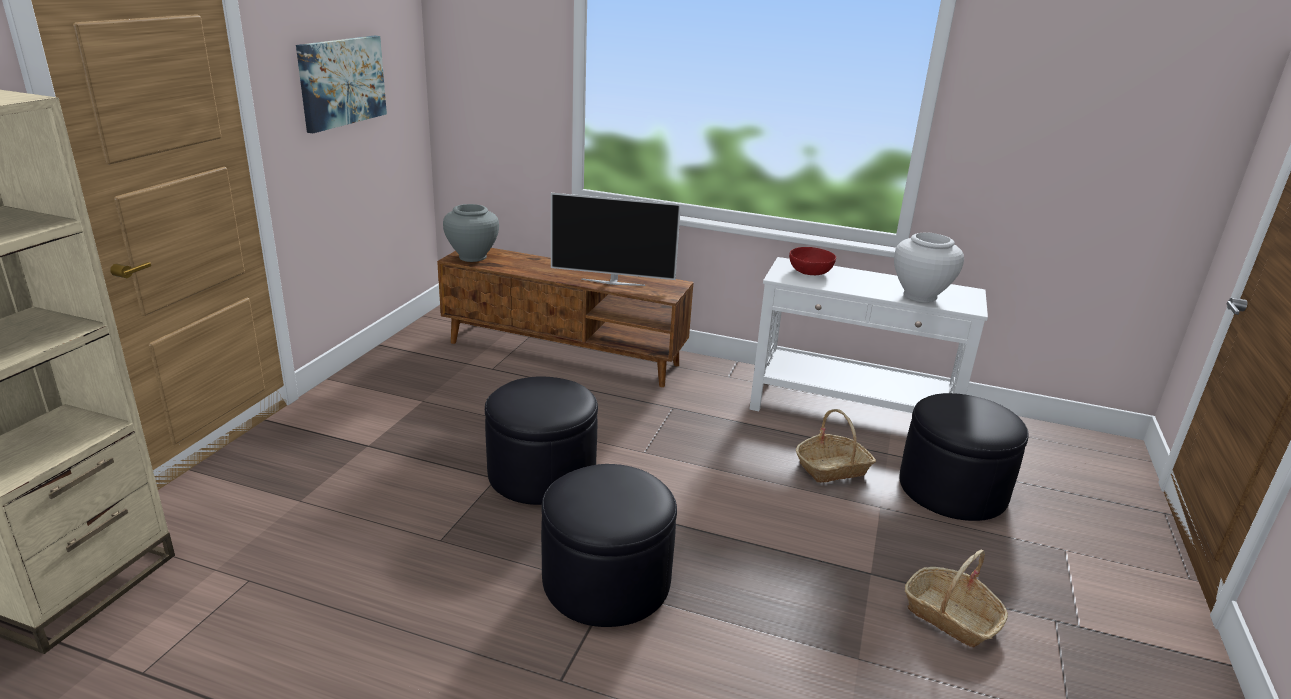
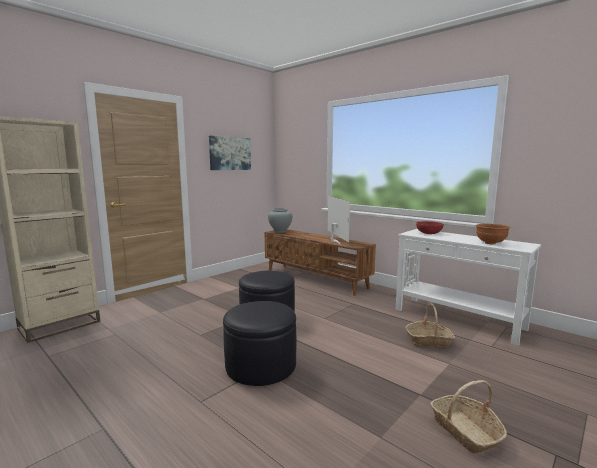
camera: 25 degrees right, 15 degrees down
(613, 282) = (334, 241): television -> television turned 135 degrees counterclockwise
(920, 296) = (490, 243): white vase -> brown bowl
(952, 489) = (508, 363): black ottoman -> none

